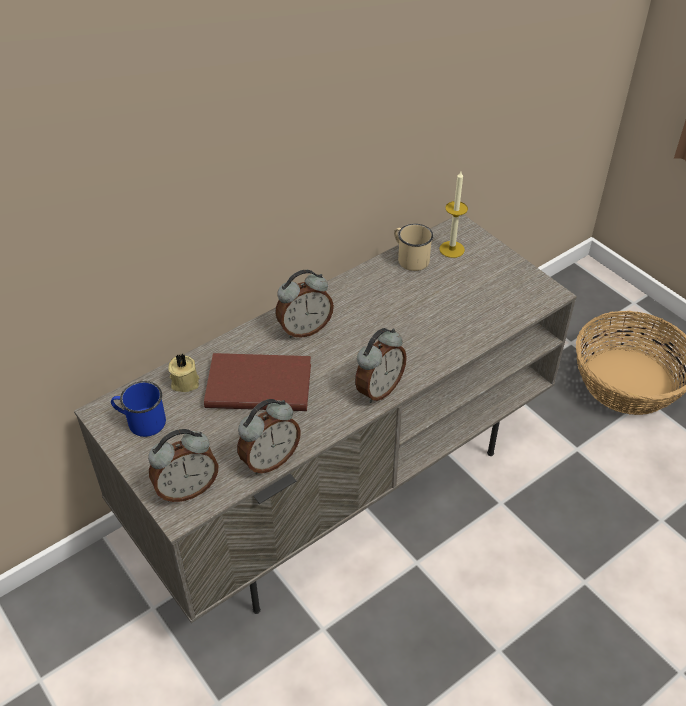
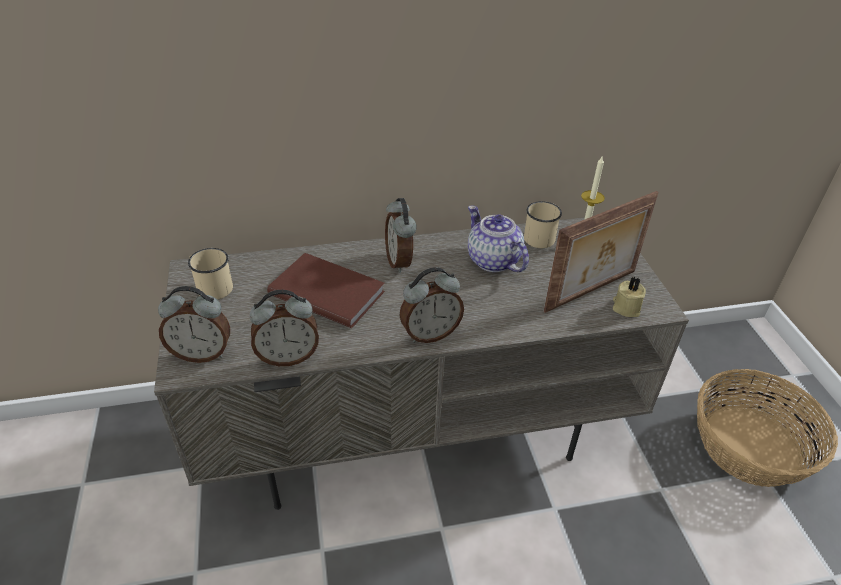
camera: 25 degrees right, 5 degrees down
(141, 421) = (211, 286): blue mug -> beige mug
(184, 381) = (269, 268): beige candle -> beige candle (626, 307)
(304, 329) = (400, 261): alarm clock -> alarm clock turned 75 degrees clockwise
(386, 297) = (492, 260): none -> teapot
(488, 298) = (592, 292): none -> picture frame

